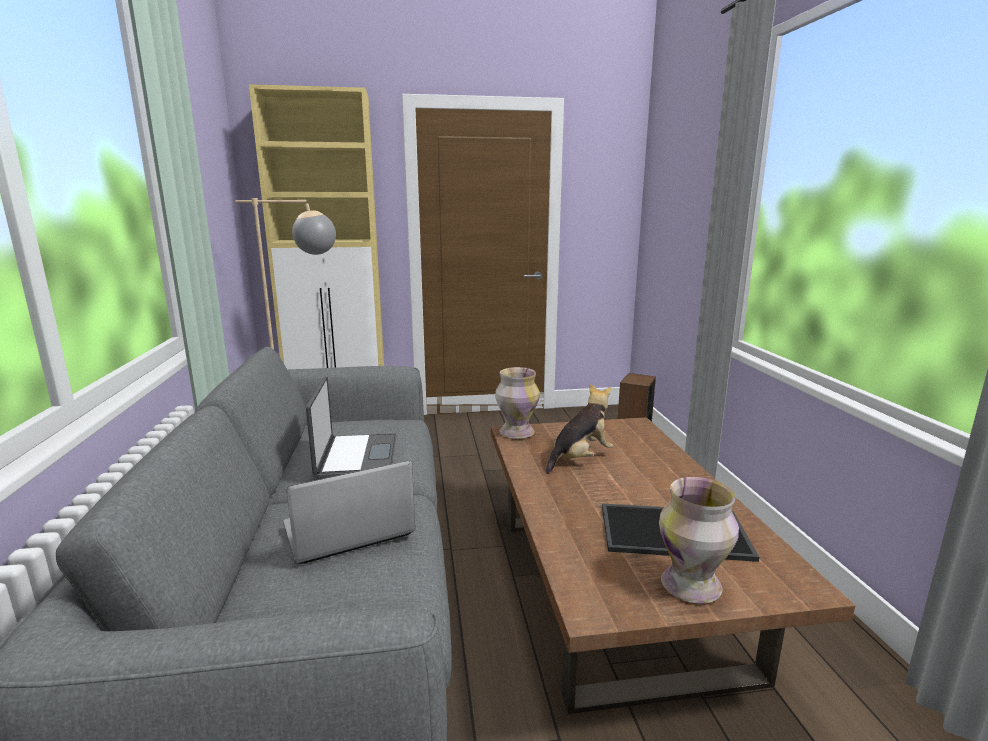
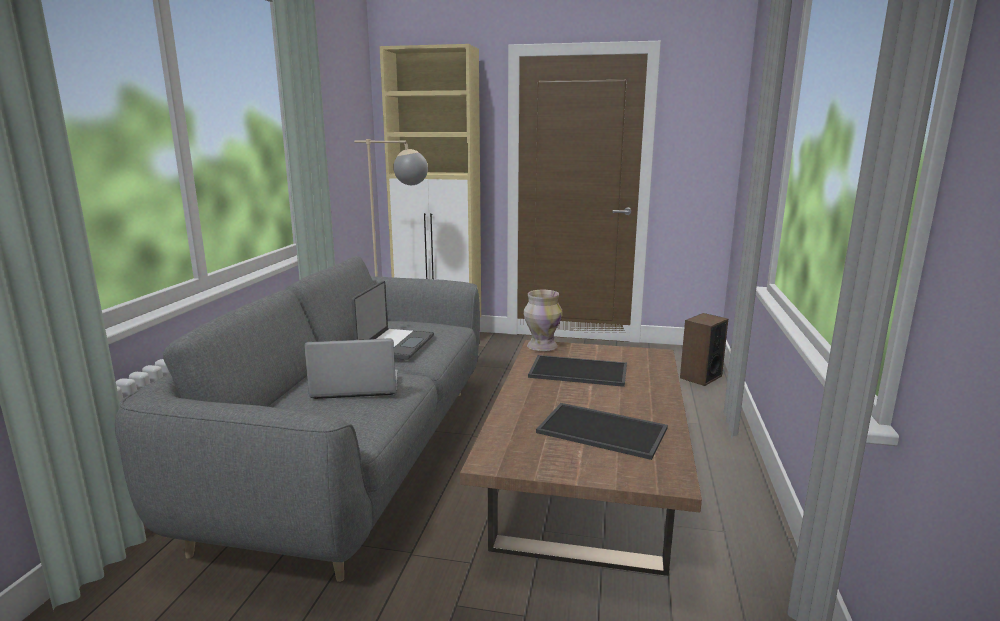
camera: 20 degrees right, 0 degrees up
(580, 458) = (577, 372): plush toy -> tray
(690, 586) = (577, 463): vase -> none

